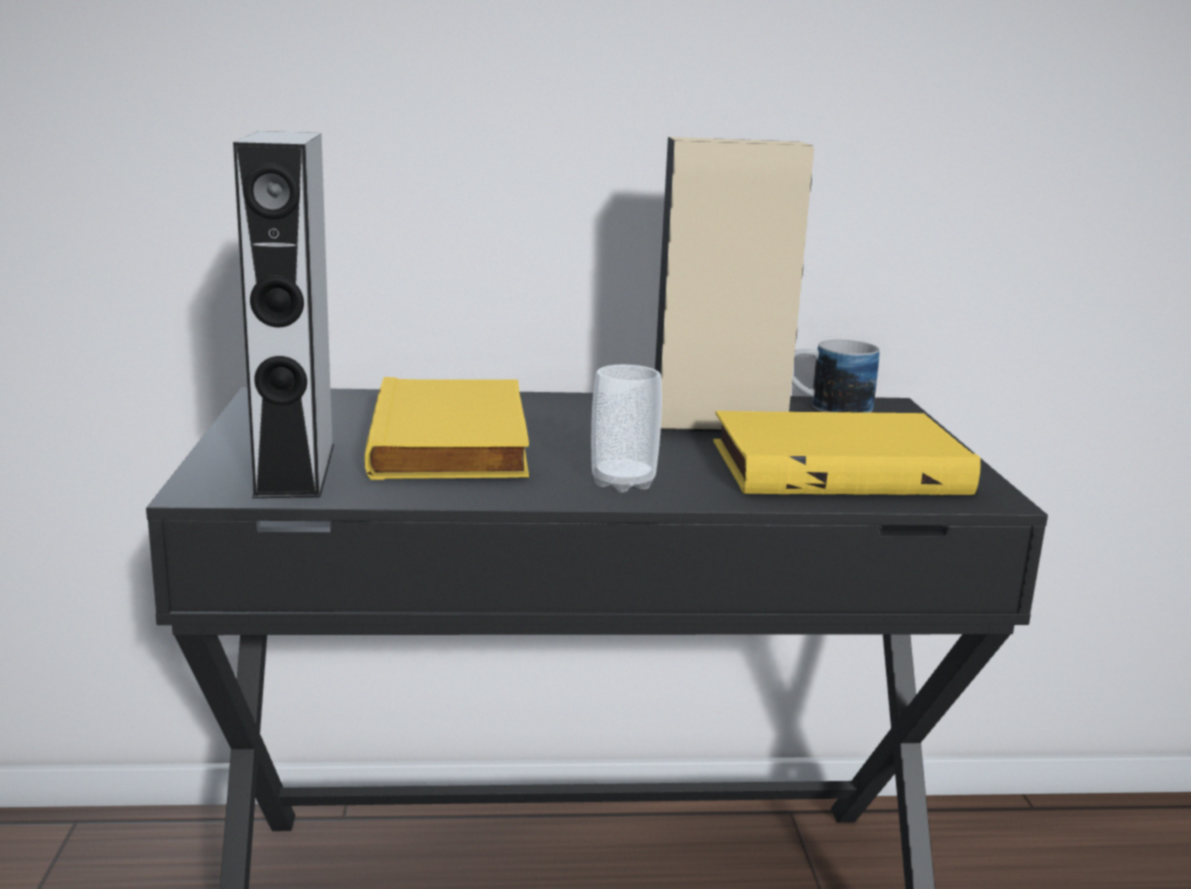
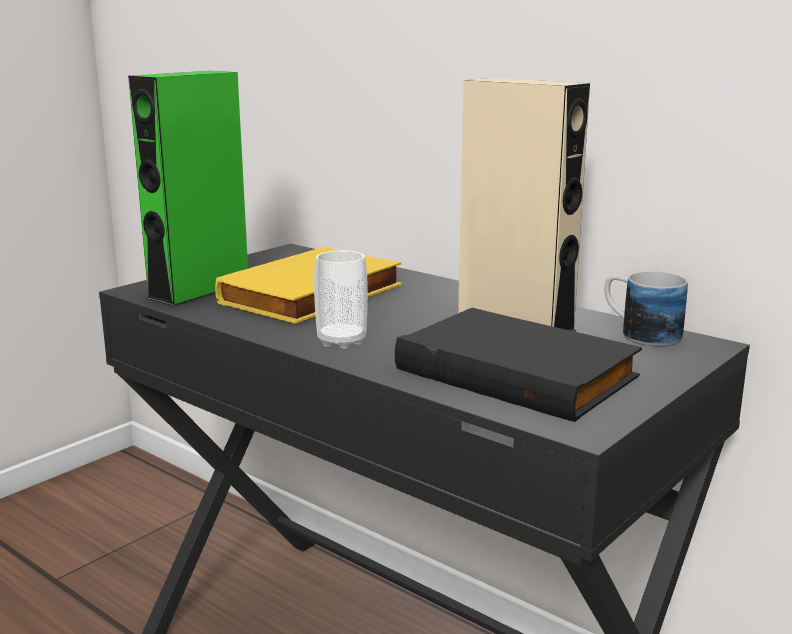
camera: 45 degrees right, 0 degrees up
(295, 469) = (199, 290): grey speaker -> green speaker
(837, 466) = (520, 372): yellow book -> black book

